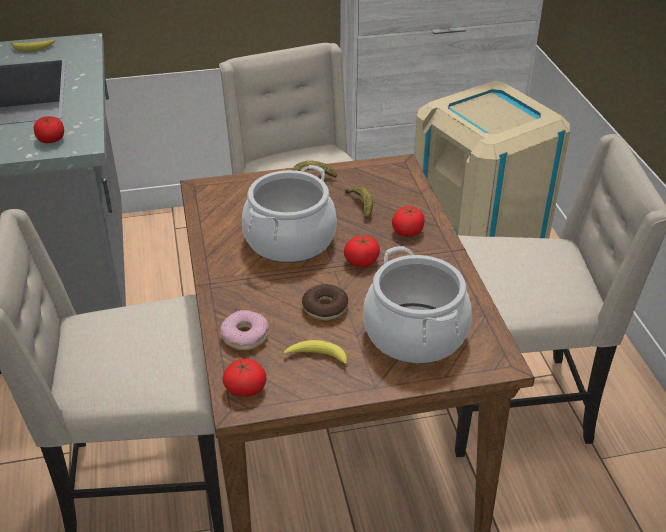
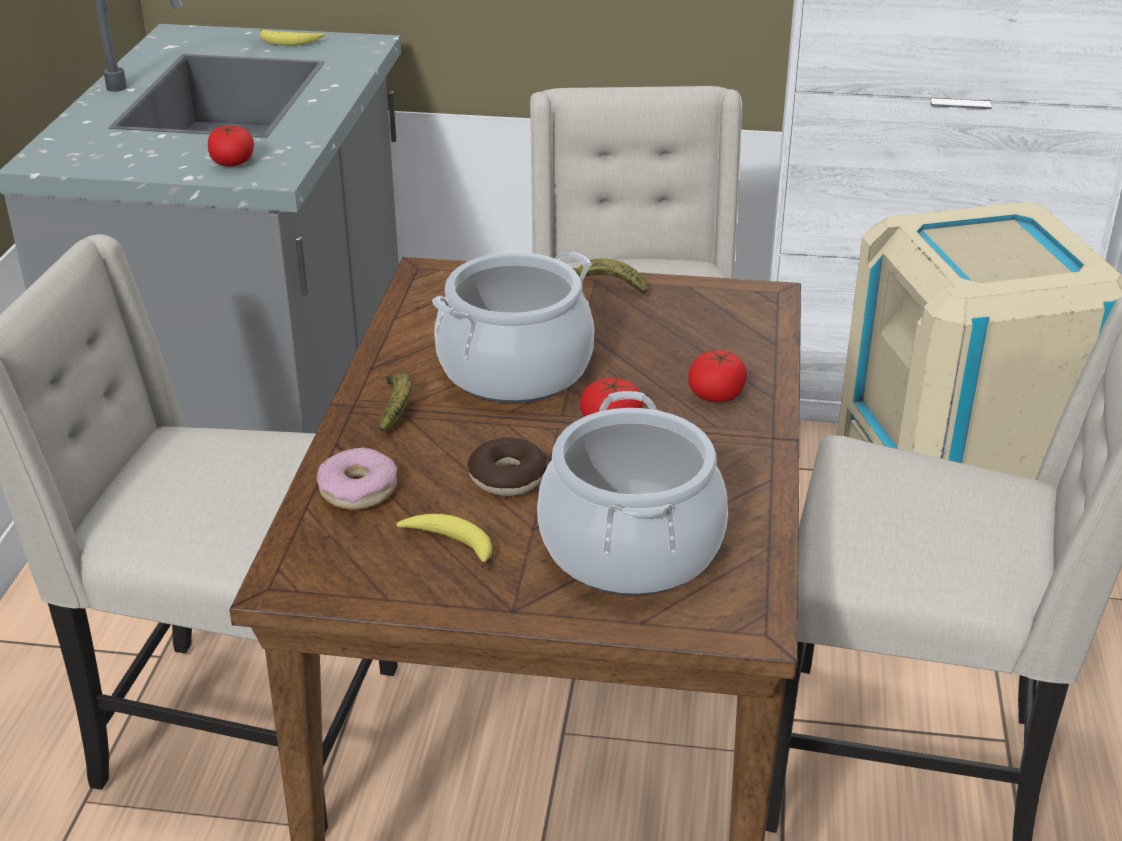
camera: 20 degrees right, 5 degrees down
(245, 388) = (311, 562): tomato -> none
(361, 205) = (663, 342): banana -> banana (396, 408)

